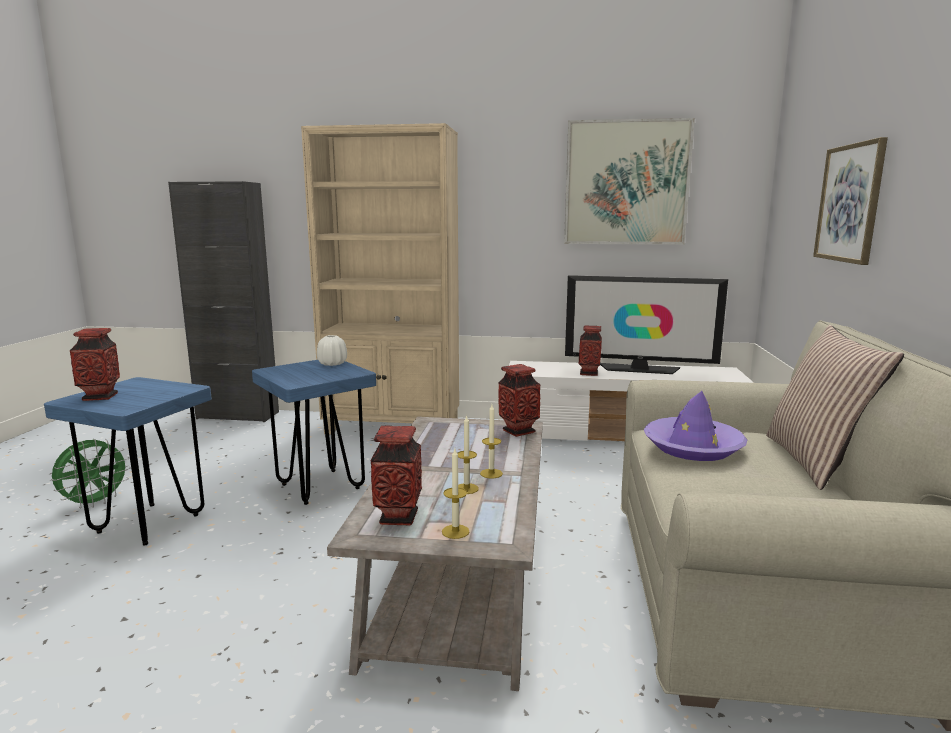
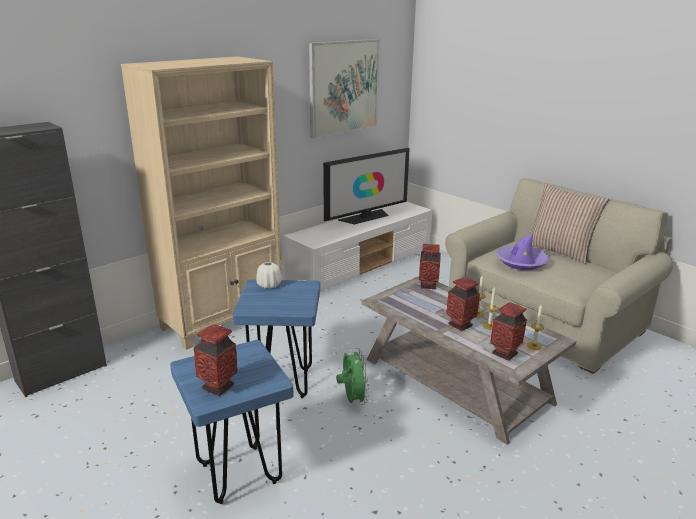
camera: 50 degrees left, 10 degrees up
(95, 503) = (152, 495): green fan -> green fan (352, 400)
(589, 373) = (351, 230): vase -> vase (460, 325)
(849, 203) = (511, 110): picture -> none

